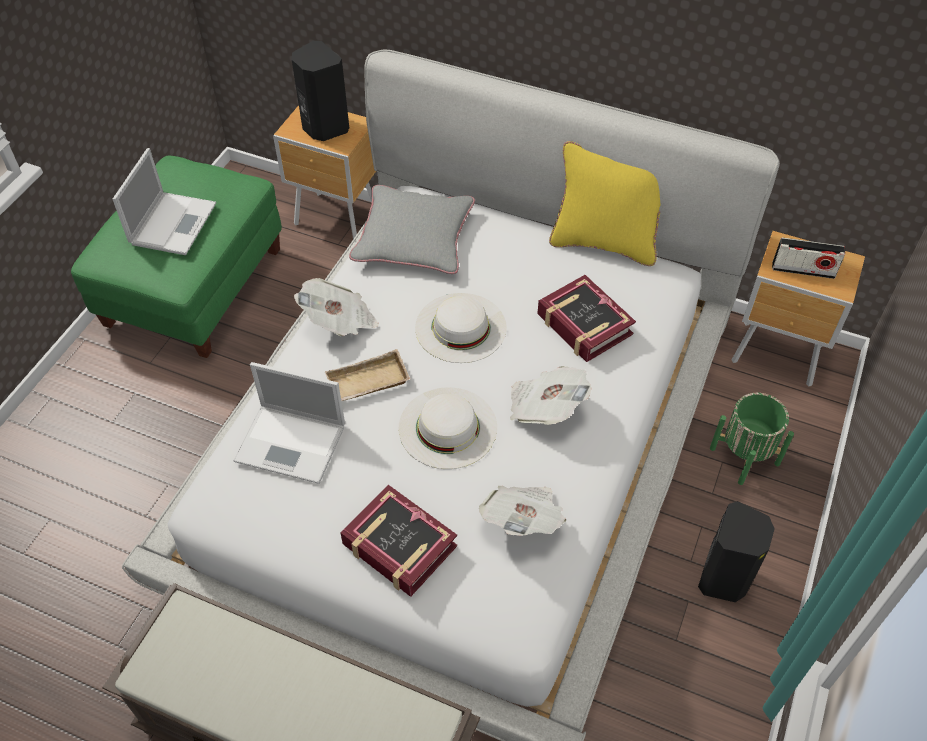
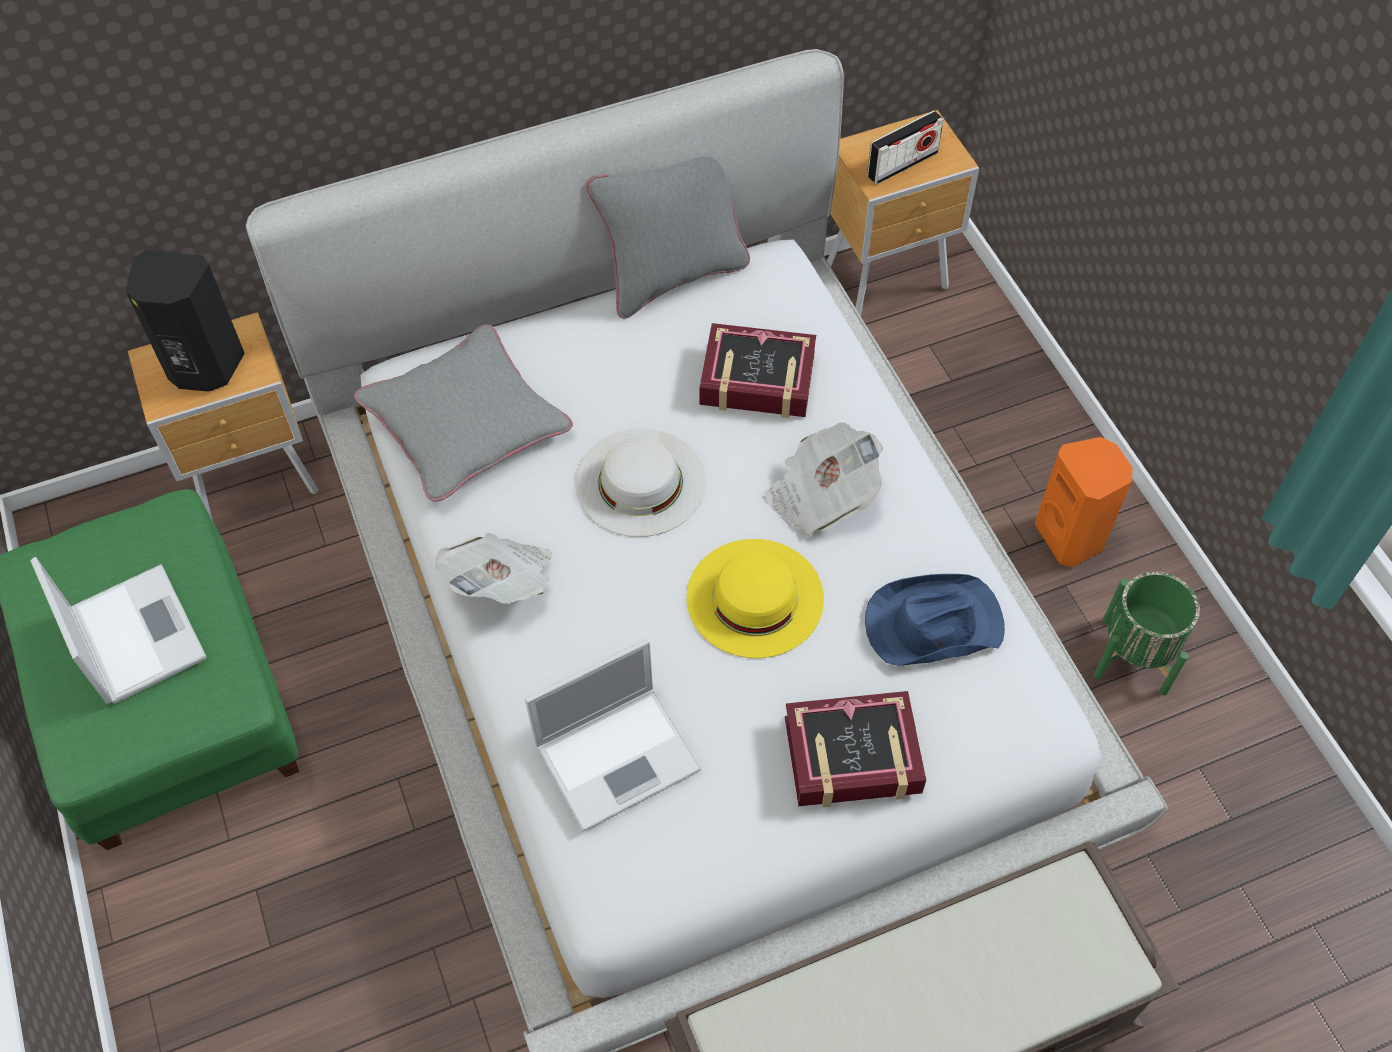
camera: 45 degrees left, 5 degrees up
(367, 383) = (618, 623): beige tray -> none
(447, 427) = (754, 597): white hat -> yellow hat
(523, 520) = (932, 624): newspaper -> blue hat
(604, 243) = (673, 276): yellow pillow -> grey pillow
(725, 578) = (1071, 536): black speaker -> orange speaker
(744, 456) = (964, 404): green planter -> green planter (1133, 655)

